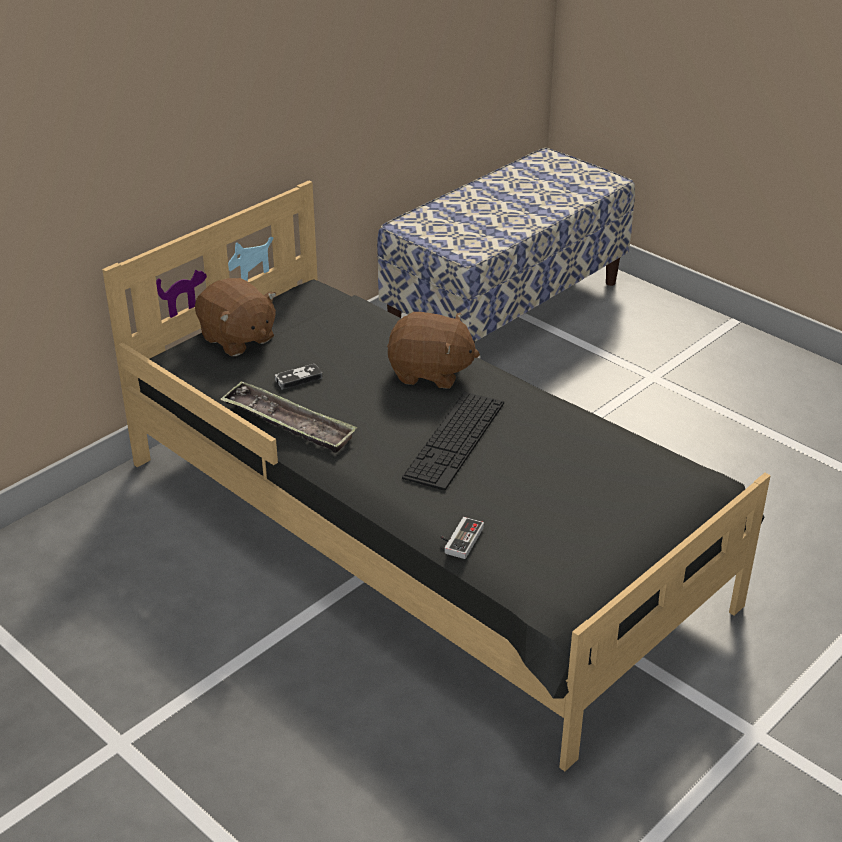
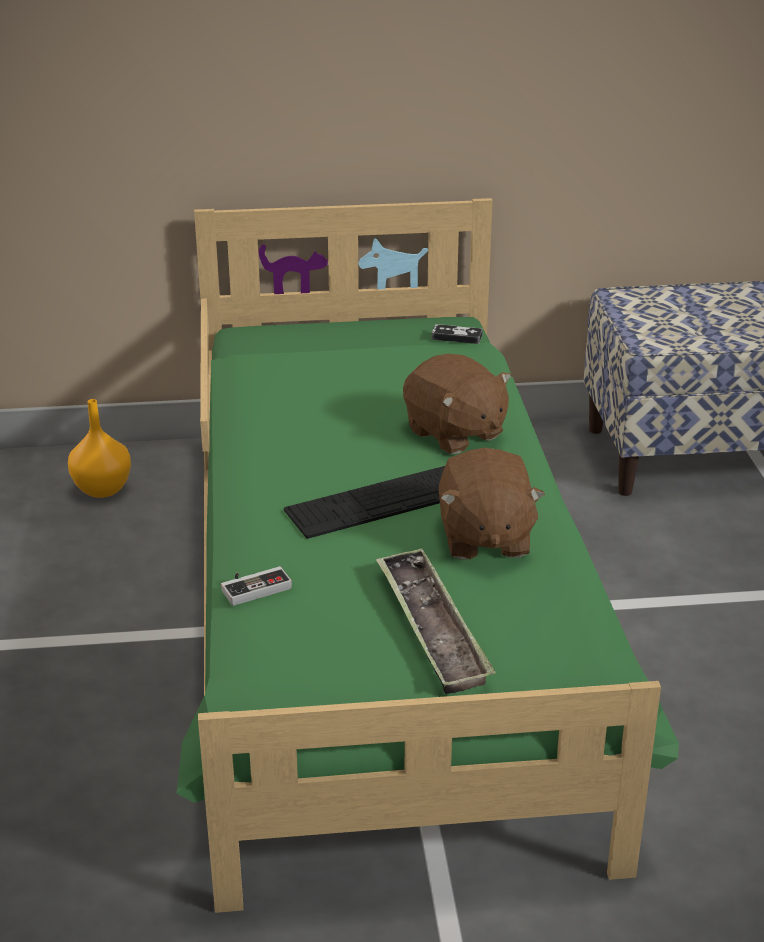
camera: 40 degrees right, 5 degrees down
(96, 542) = (102, 488): none -> orange vase
(237, 339) = (323, 338): brown plush toy -> brown plush toy (484, 538)
(288, 423) = (258, 421): tray -> tray (432, 628)
(298, 379) = (323, 389): game controller -> game controller (456, 337)
(424, 531) = (383, 616): black bed -> green bed

